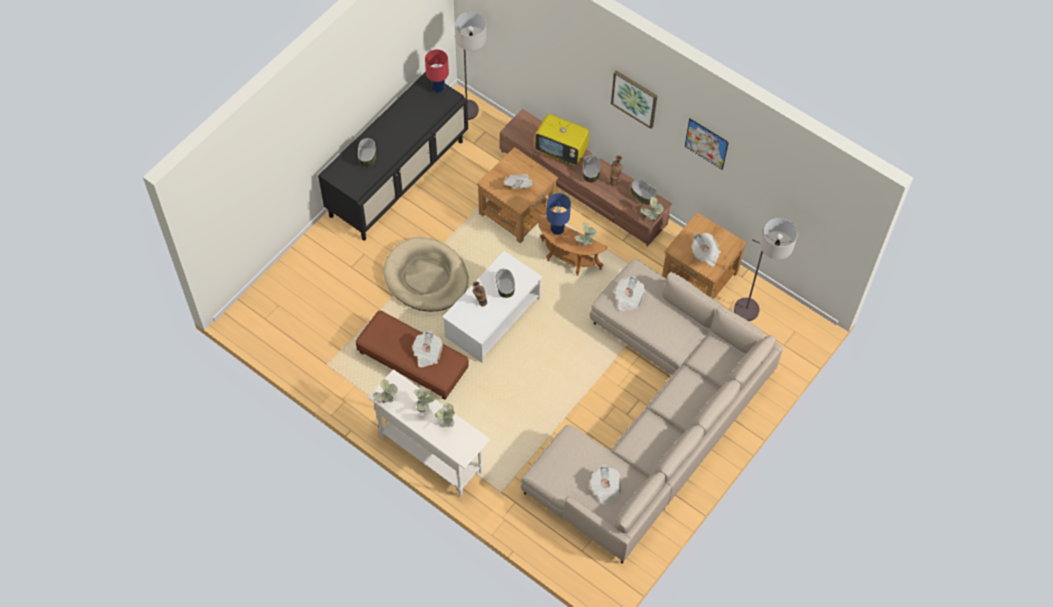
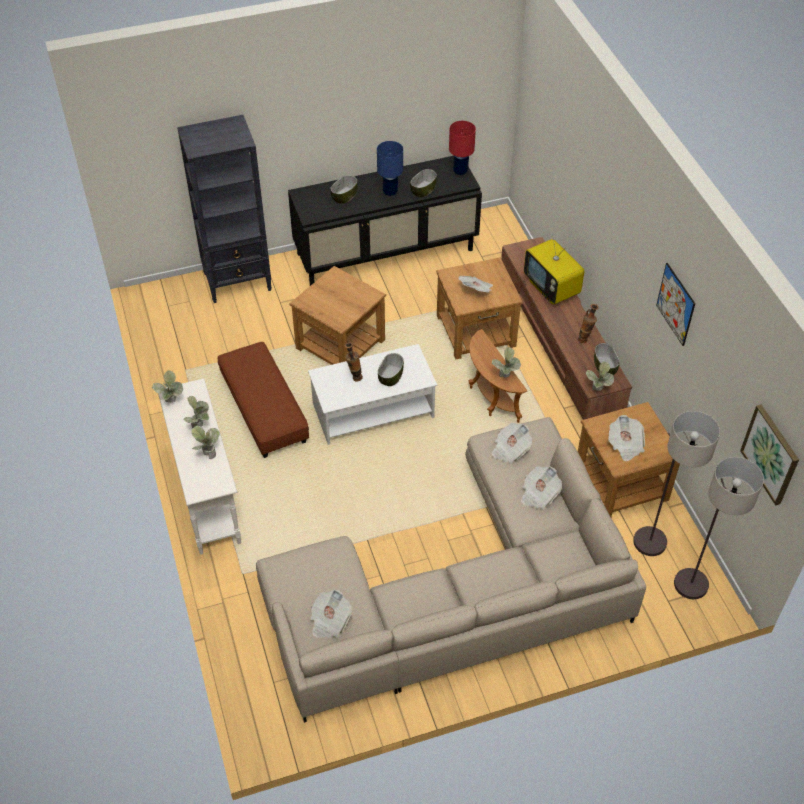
camera: 35 degrees right, 10 degrees down
(303, 267) = (238, 281): none -> black bookcase
(426, 277) = (340, 344): beige dog bed -> brown side table
(427, 354) = (271, 399): newspaper -> newspaper (538, 494)
(471, 115) = (498, 233): grey floor lamp -> grey floor lamp (693, 593)
(557, 230) = (487, 350): blue table lamp -> blue table lamp (390, 192)
(590, 173) = (565, 321): bowl -> bowl (423, 190)
(634, 98) = (627, 229): picture -> picture (771, 454)

